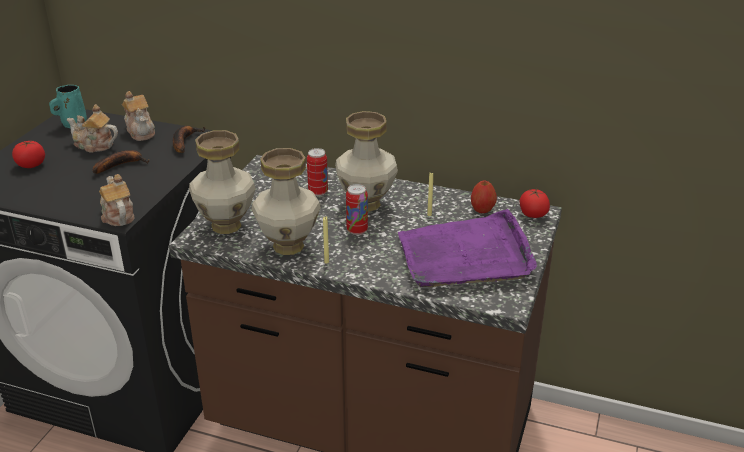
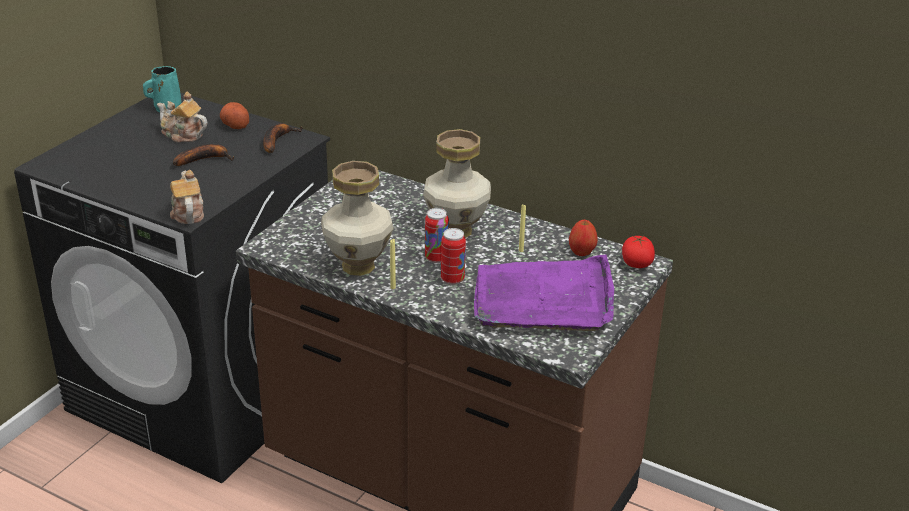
camera: 10 degrees right, 0 degrees up
(31, 165) = (113, 149): tomato -> none
(141, 131) = (235, 124): teapot -> potato
(227, 225) = (301, 237): vase -> none
(318, 192) = (408, 212): can -> can (452, 279)

